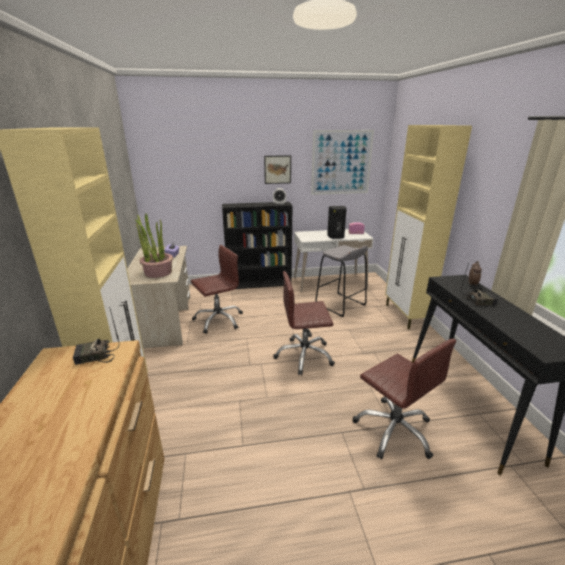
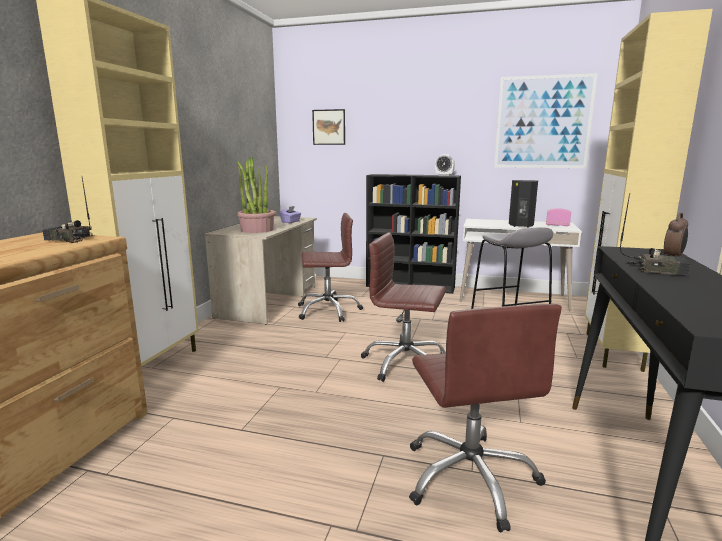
camera: 25 degrees right, 10 degrees down
(277, 169) = (447, 131): picture -> picture (329, 127)

